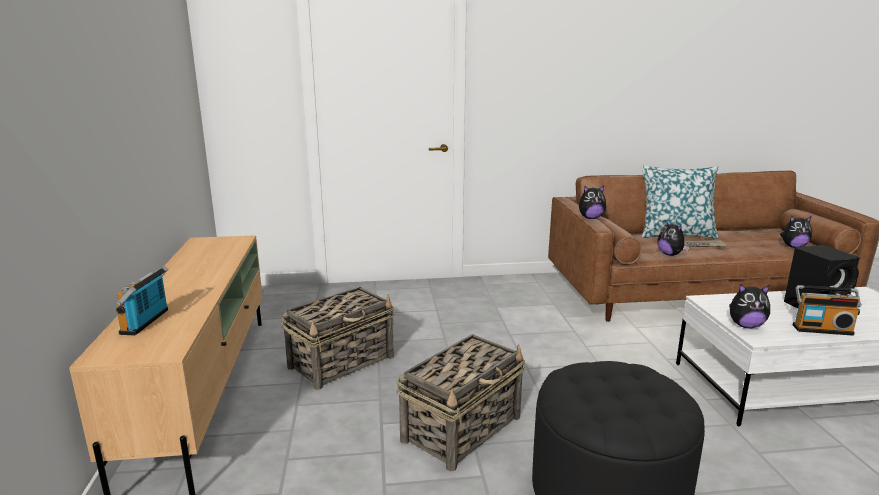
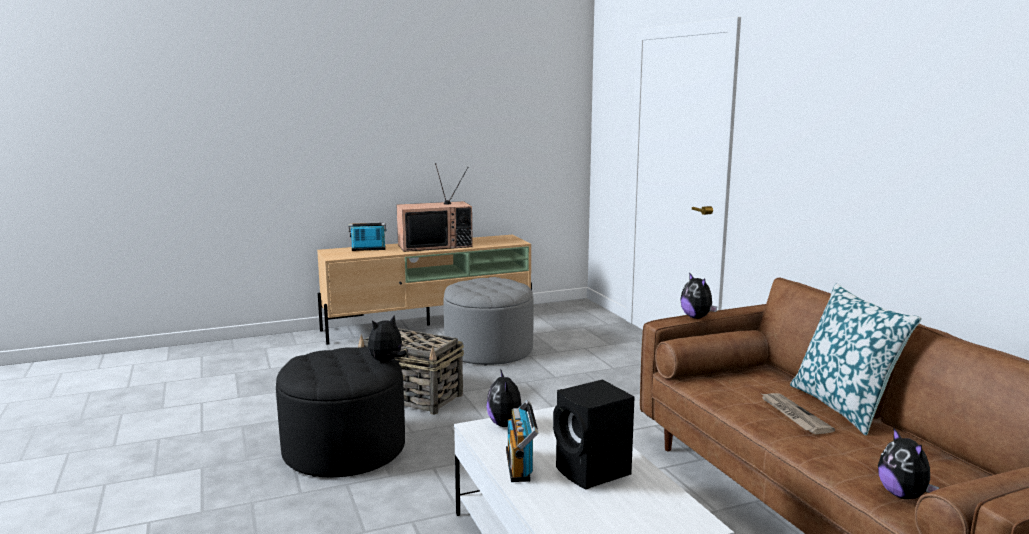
camera: 75 degrees right, 5 degrees down
(191, 278) = (435, 245): none -> television
(342, 362) = (489, 350): basket -> grey ottoman
(670, 254) = (725, 397): plush toy -> plush toy (387, 361)

